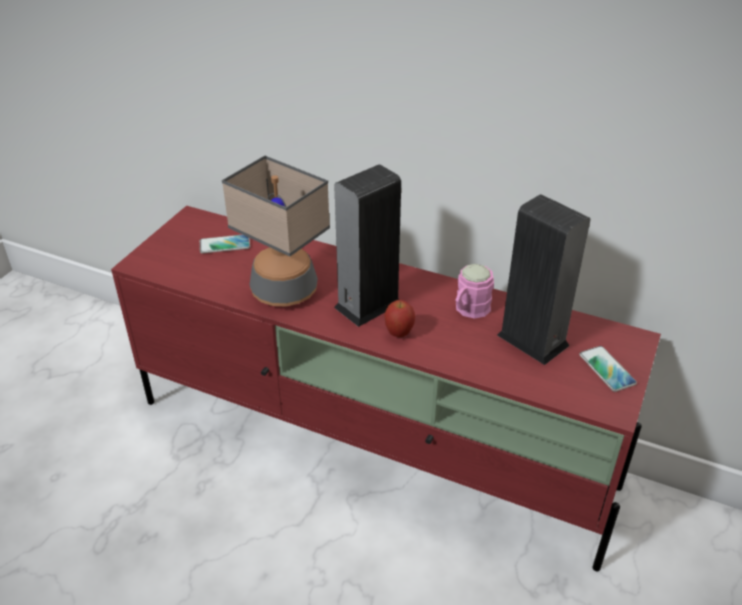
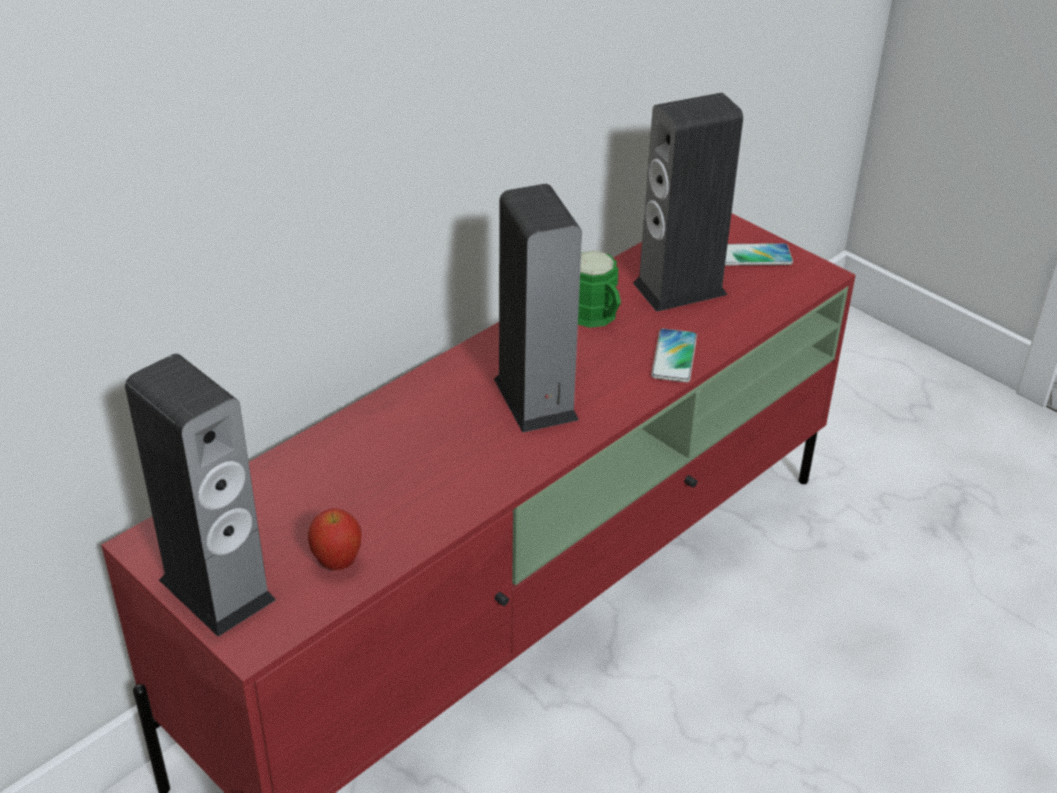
camera: 70 degrees left, 0 degrees up
(166, 244) = (217, 590): none -> speaker
(225, 245) = (276, 515): phone -> phone (674, 357)
(284, 291) = (451, 473): table lamp -> none
(399, 333) = (612, 388): apple -> apple (337, 563)
(469, 310) = (596, 317): pink mug -> green mug

